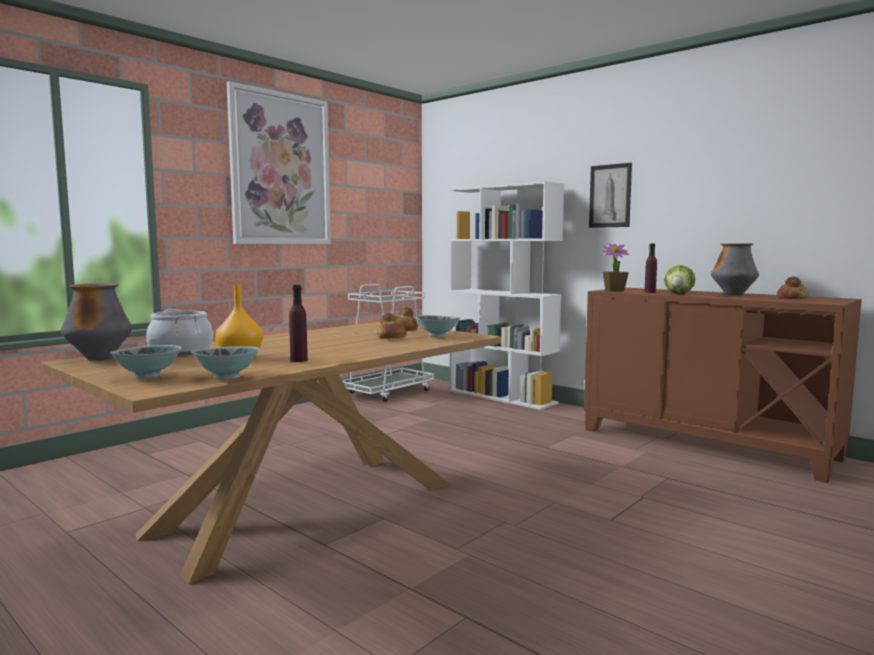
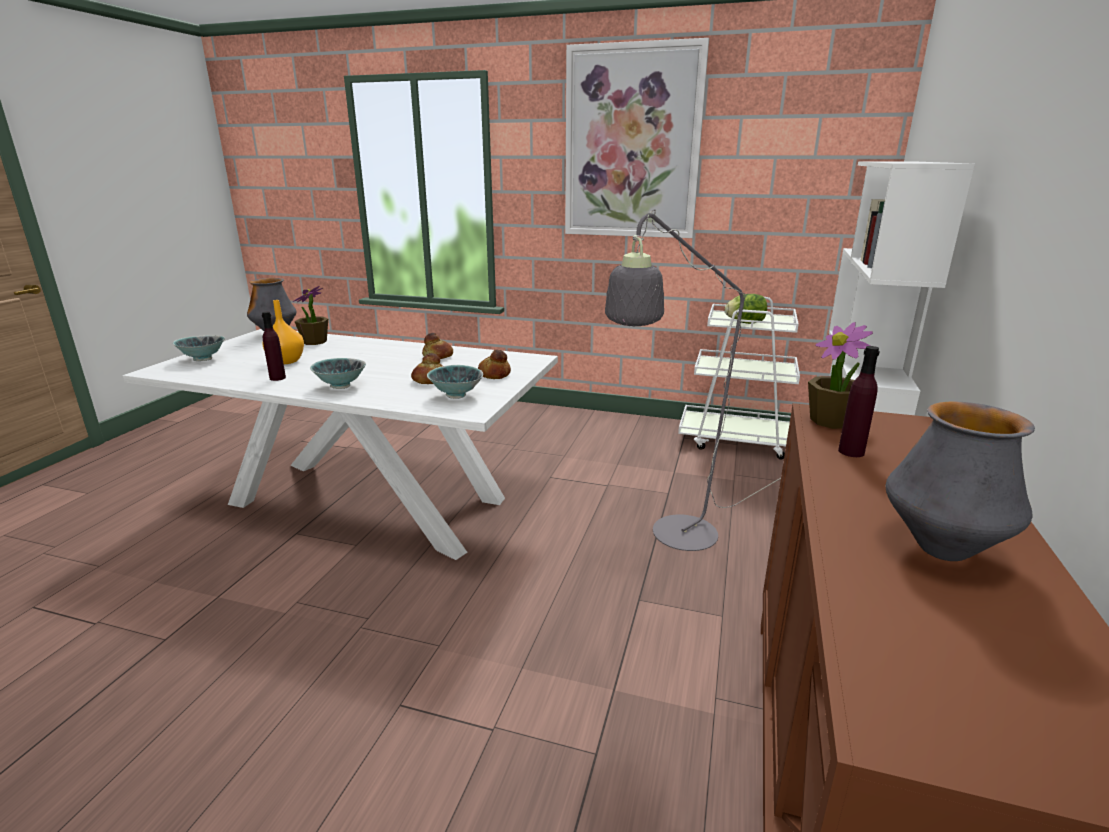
camera: 65 degrees right, 15 degrees up
(181, 351) = (314, 342): cooking pot -> potted plant
(227, 378) = (196, 376): bowl -> bowl (340, 386)
(305, 507) = (366, 502): brown dining table -> white dining table
(489, 428) = (674, 539): none -> grey floor lamp
(610, 196) = (1016, 203): picture -> none
(678, 294) = (857, 481): lettuce -> lettuce (745, 323)
(792, 298) = (982, 652): bread -> bread (437, 356)

